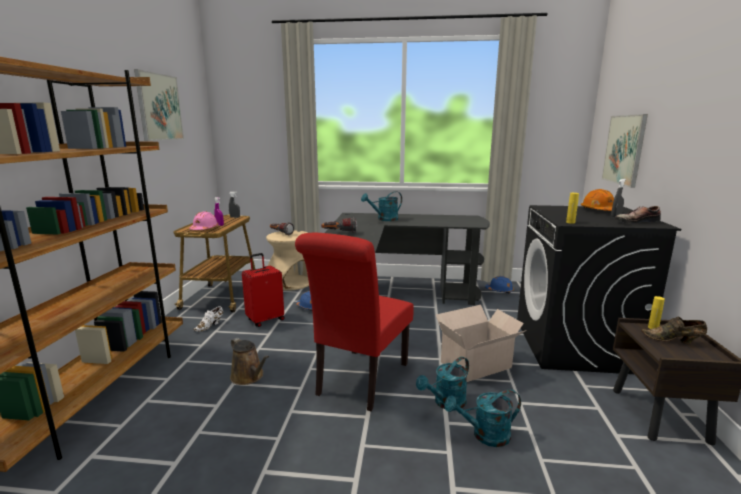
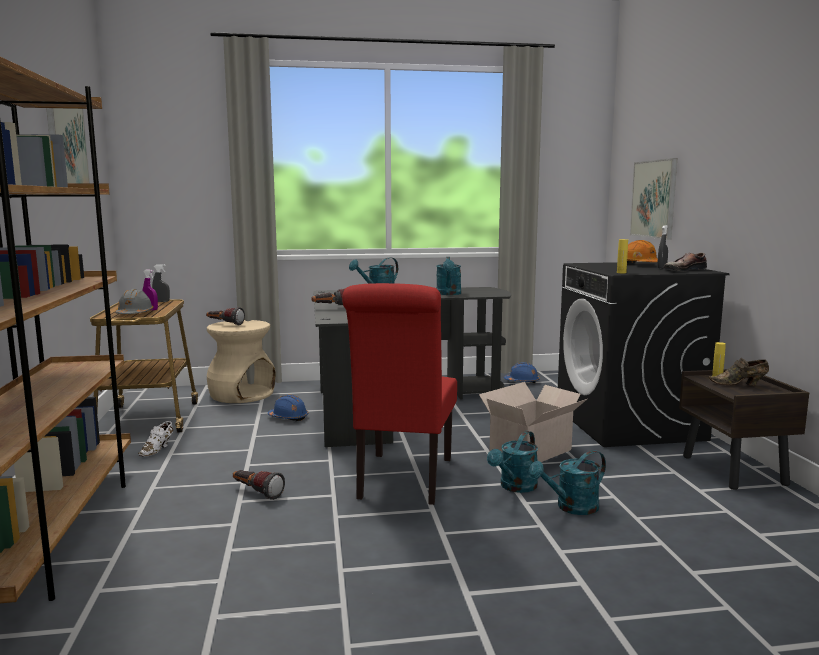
camera: 15 degrees left, 5 degrees down
(204, 229) = (134, 314): pink hard hat -> grey hard hat
(249, 377) = (256, 493): brown watering can -> flashlight
(265, 320) = (234, 436): red suitcase -> none
(438, 222) = (448, 294): none -> turquoise watering can

